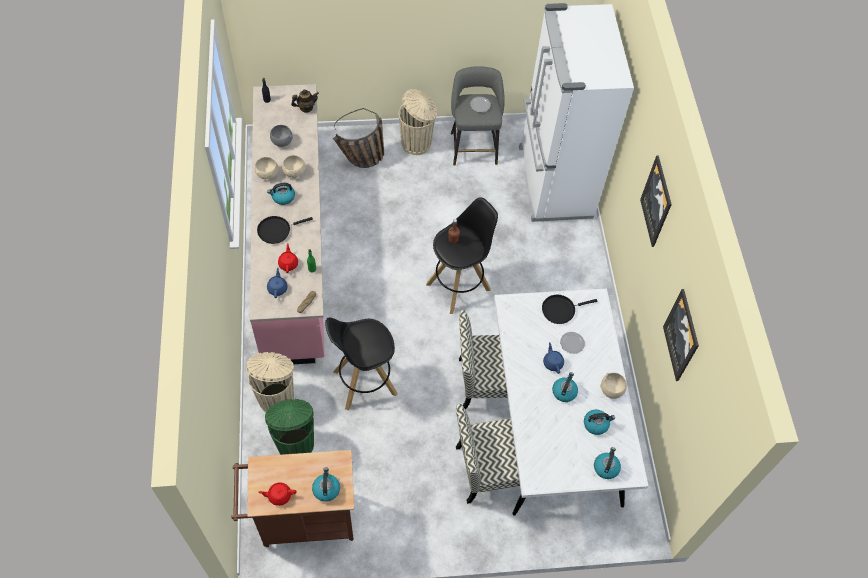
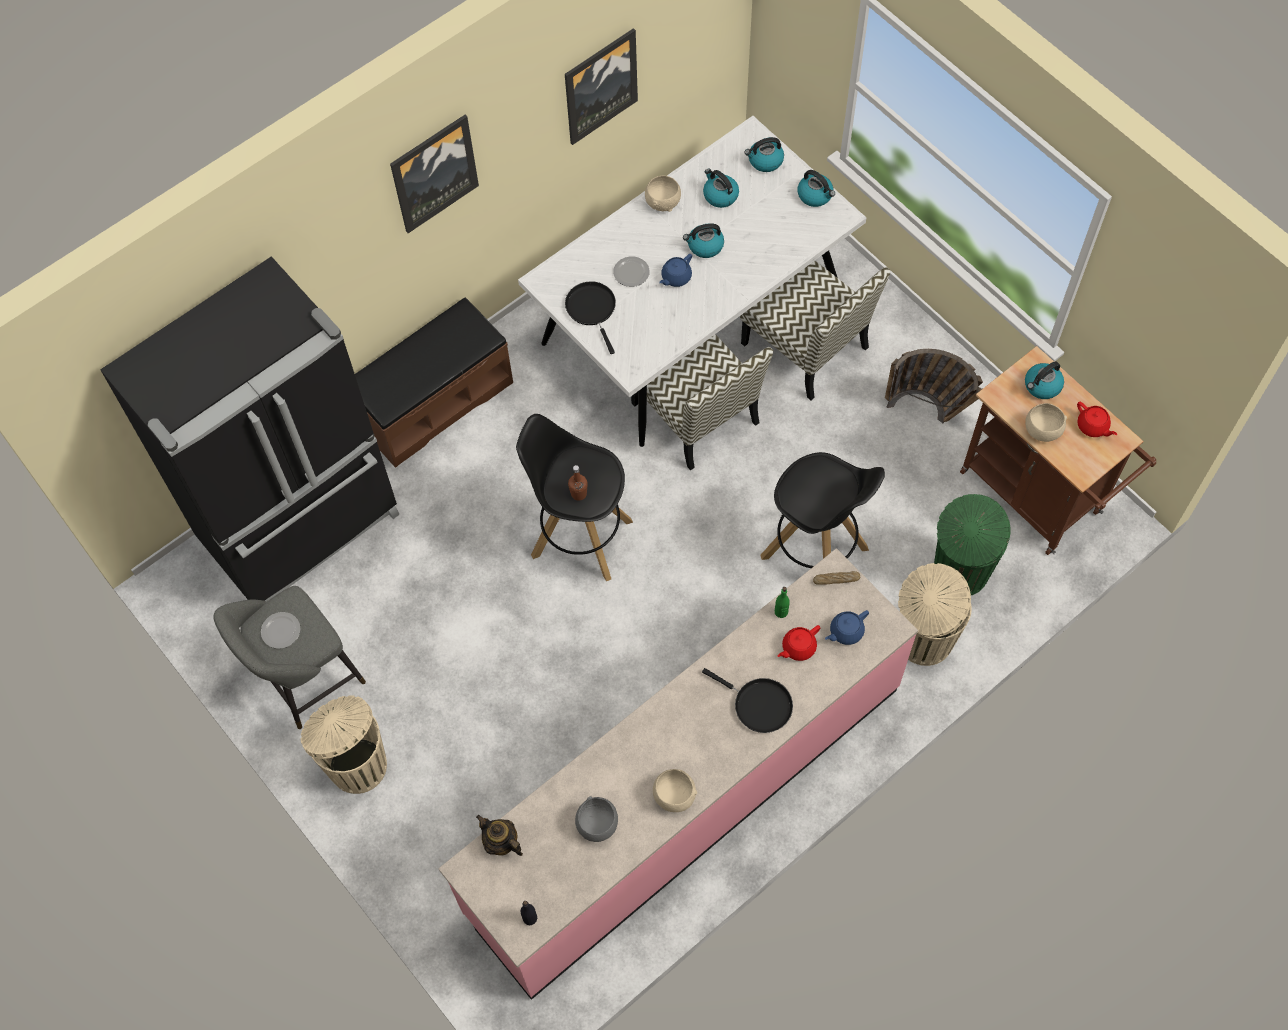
camera: 120 degrees left, 5 degrees up
(283, 197) = (697, 741): kettle -> kettle (815, 195)
(294, 172) = (640, 760): beige bowl -> beige bowl (1041, 431)
(361, 161) = (454, 821): basket -> basket (930, 411)
(553, 182) = (303, 528): white fridge -> black fridge
(560, 310) = (592, 309): black frying pan -> black frying pan turned 150 degrees counterclockwise
(587, 270) = (434, 402): none -> brown bench

